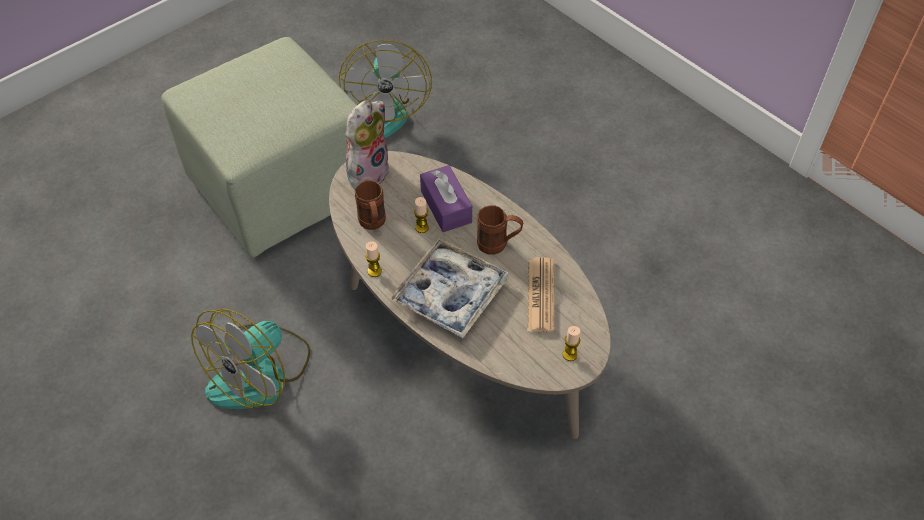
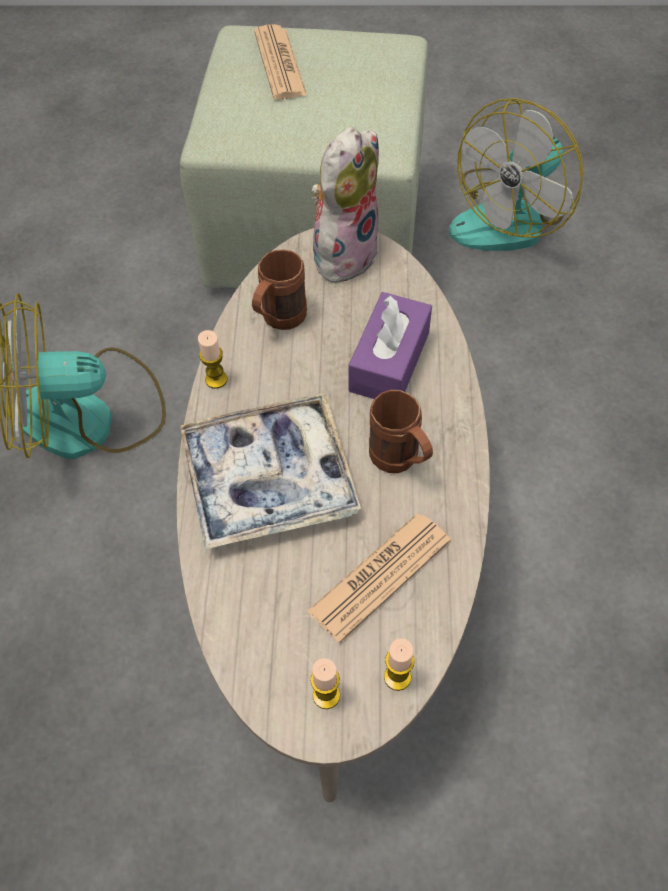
camera: 45 degrees right, 5 degrees up
(229, 95) = (279, 64): none -> newspaper
(367, 172) = (344, 253): plush toy -> plush toy turned 45 degrees counterclockwise
(421, 227) = (330, 366): candle -> candle (397, 677)

